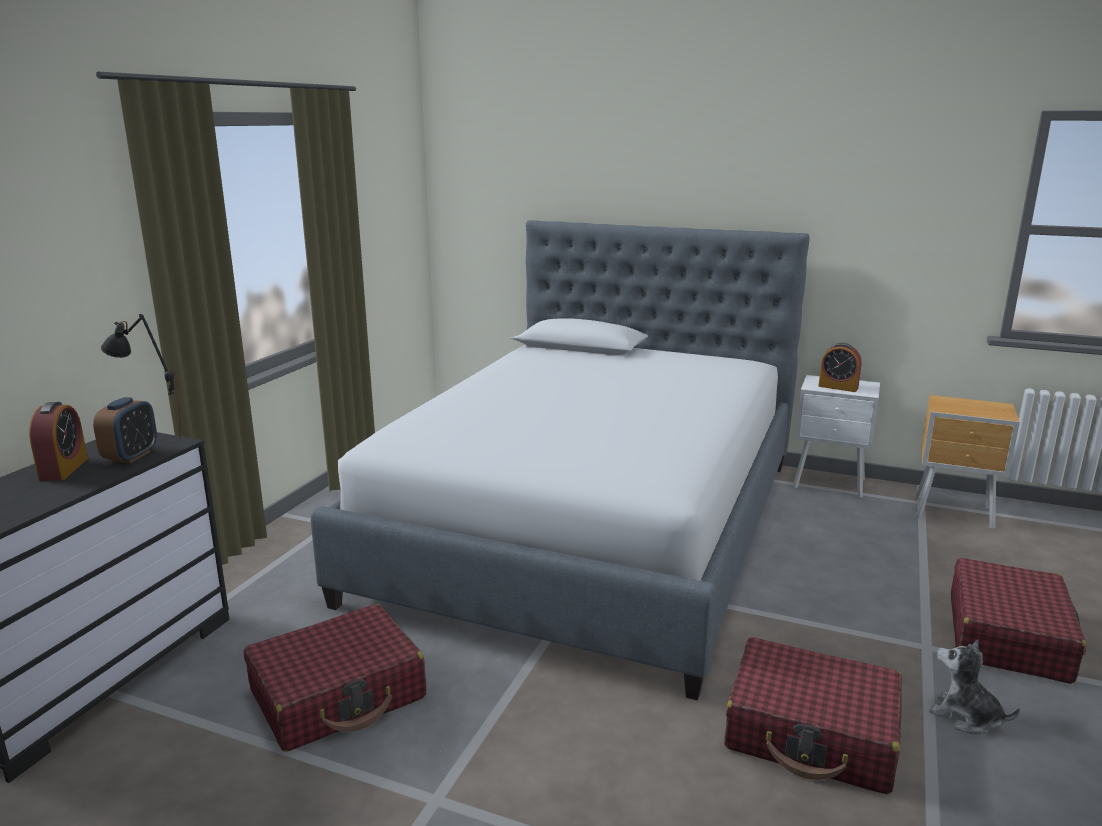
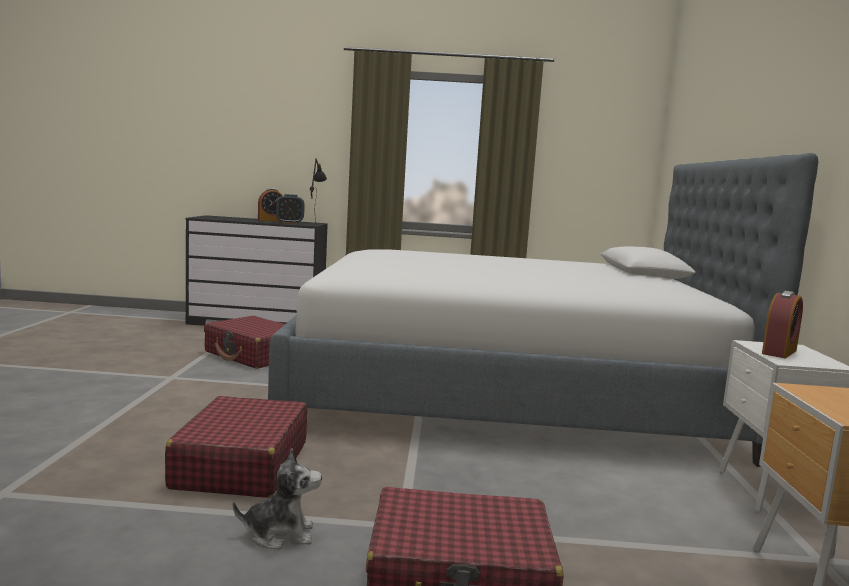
camera: 70 degrees right, 10 degrees down
(838, 387) = (779, 352): alarm clock -> alarm clock turned 150 degrees counterclockwise
(965, 717) = (280, 534): plush toy -> plush toy turned 60 degrees clockwise

